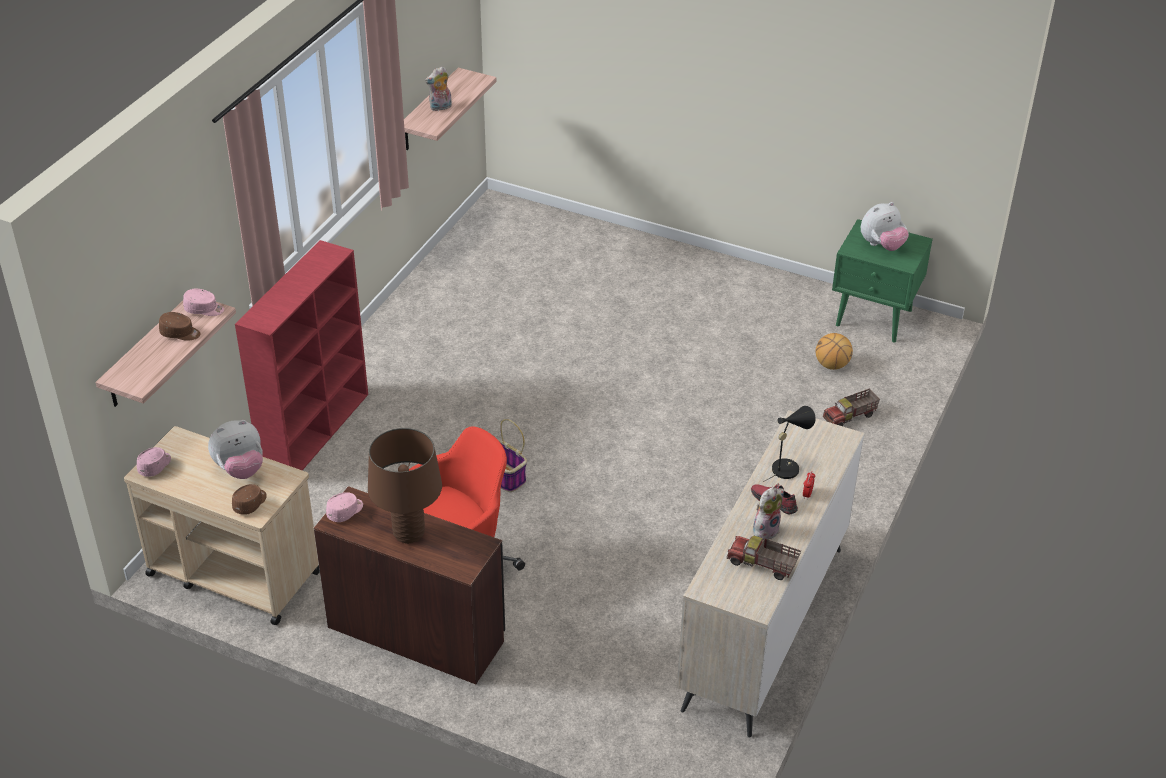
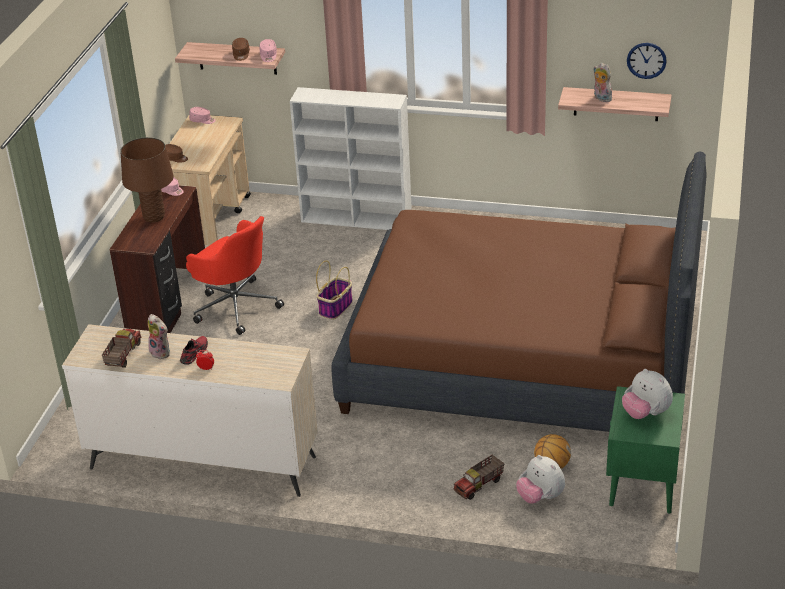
camera: 80 degrees right, 5 degrees down
(240, 469) = (206, 148): plush toy -> plush toy (540, 497)
(315, 430) = (357, 219): red bookcase -> white bookcase
(441, 45) = (646, 60): none -> wall clock
(659, 352) = (522, 360): none -> brown bed
(788, 467) = (237, 355): black table lamp -> none
(850, 417) = (479, 485): toy truck -> toy truck turned 90 degrees counterclockwise

